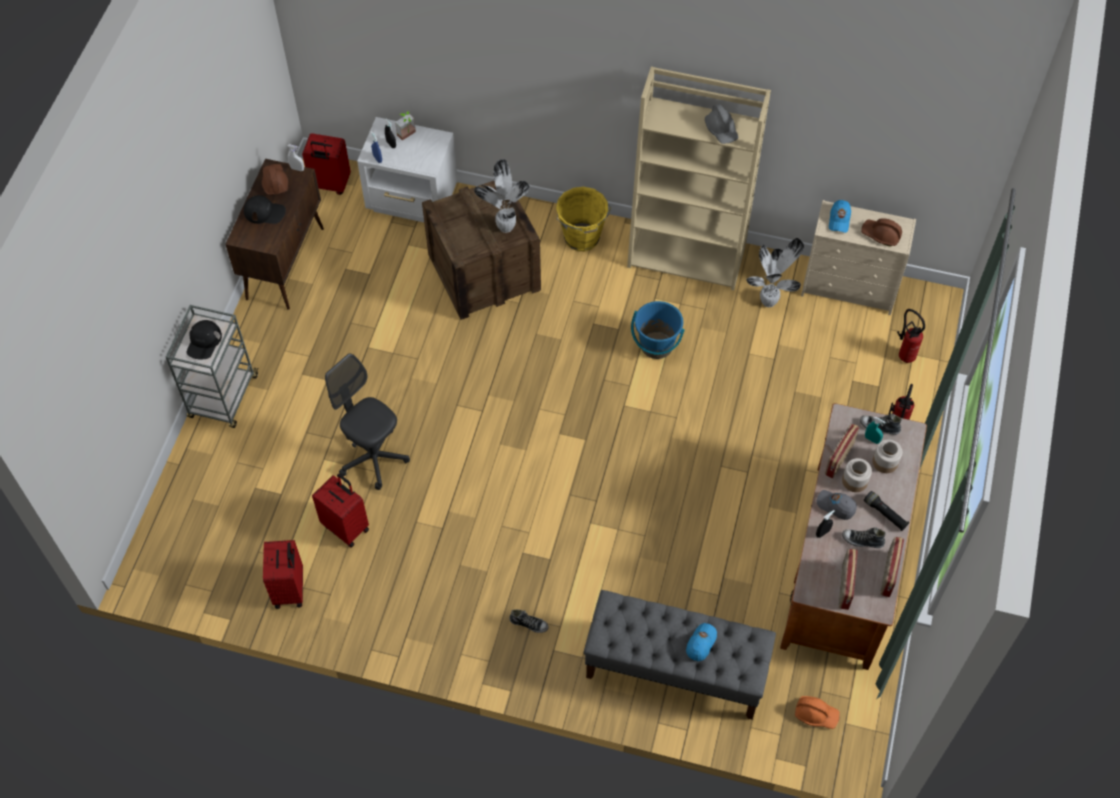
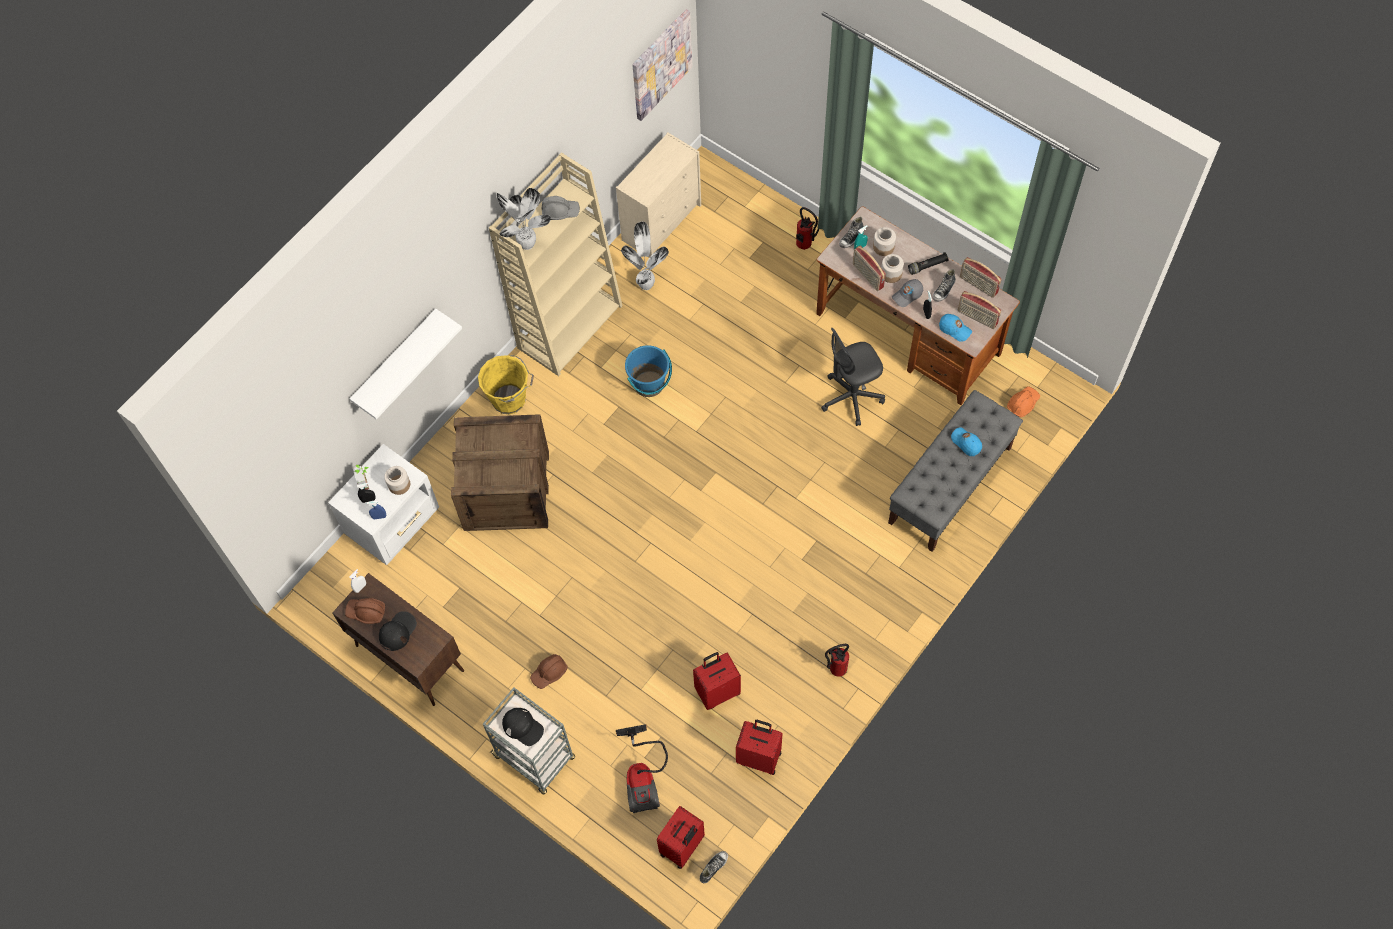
camera: 65 degrees left, 5 degrees up
(234, 494) = (643, 777): none -> vacuum cleaner
(330, 185) = (337, 590): red suitcase -> red suitcase (682, 847)
(373, 458) = (658, 647): grey office chair -> grey office chair (851, 397)
(416, 160) = (399, 485): none -> jar
(498, 76) = (396, 361): none -> white shelf
(504, 228) = (513, 438): potted plant -> potted plant (527, 245)
(529, 624) = (868, 577): shoe -> shoe (713, 867)
(839, 220) = (642, 184): blue cap -> blue cap (954, 329)
(881, 235) = (671, 162): brown hard hat -> brown hard hat (549, 673)
(905, 354) = (742, 211): fire extinguisher -> fire extinguisher (835, 669)
(944, 143) = (661, 64): none -> picture

